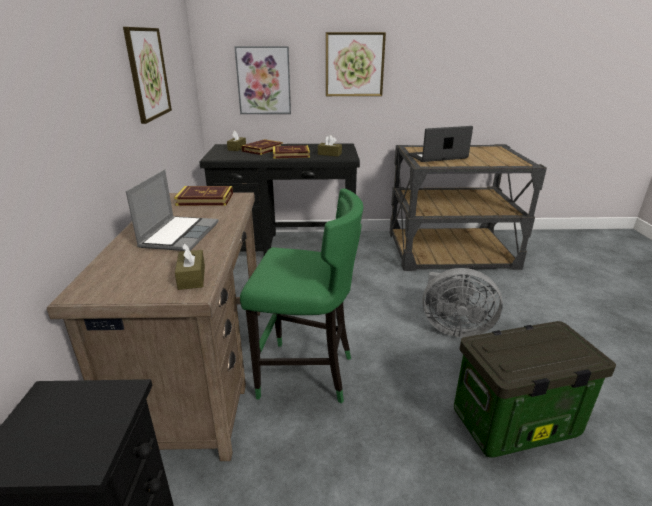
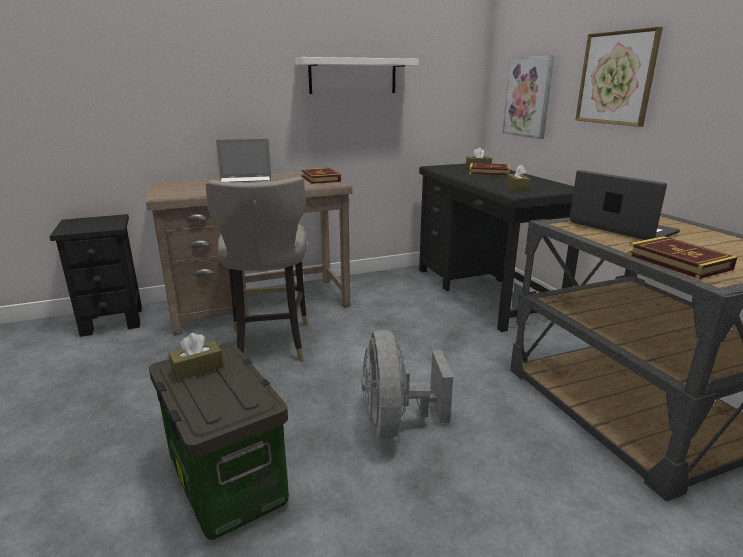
camera: 70 degrees right, 5 degrees down
(147, 74) = (353, 76): picture -> white shelf
(192, 277) = (180, 193): brown tissue box -> brown tissue box (197, 368)
(291, 154) = (487, 180): book -> book (678, 262)
(306, 374) = (270, 344): green stool -> grey stool

